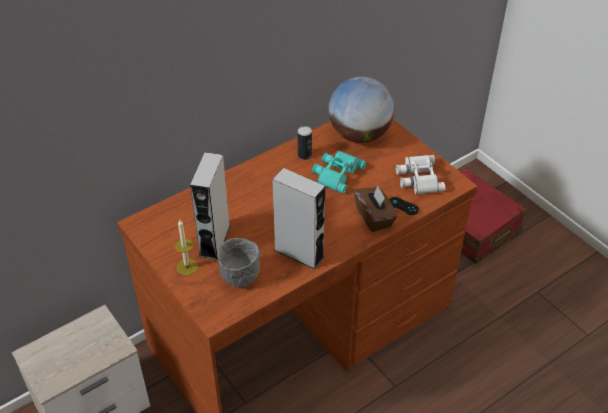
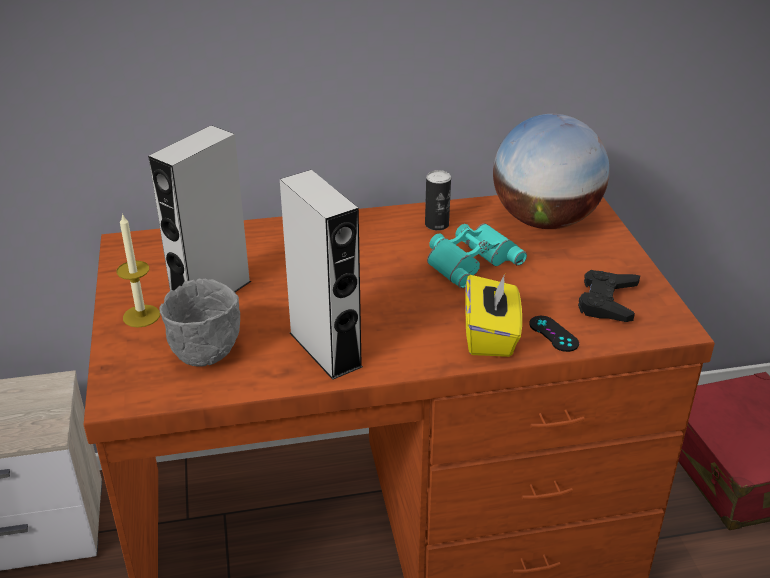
camera: 25 degrees right, 10 degrees down
(374, 217) = (491, 336): brown tissue box -> yellow tissue box
(418, 178) = (607, 301): white binoculars -> black game controller

